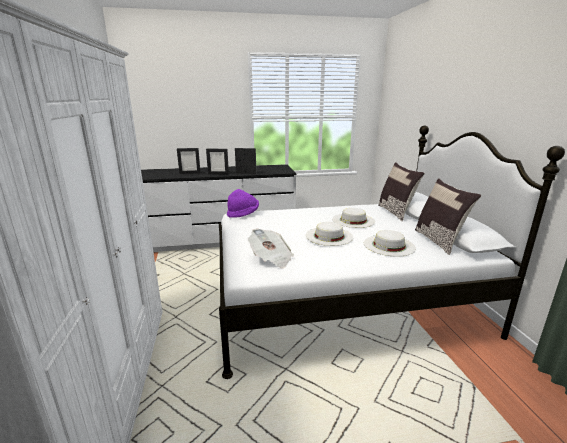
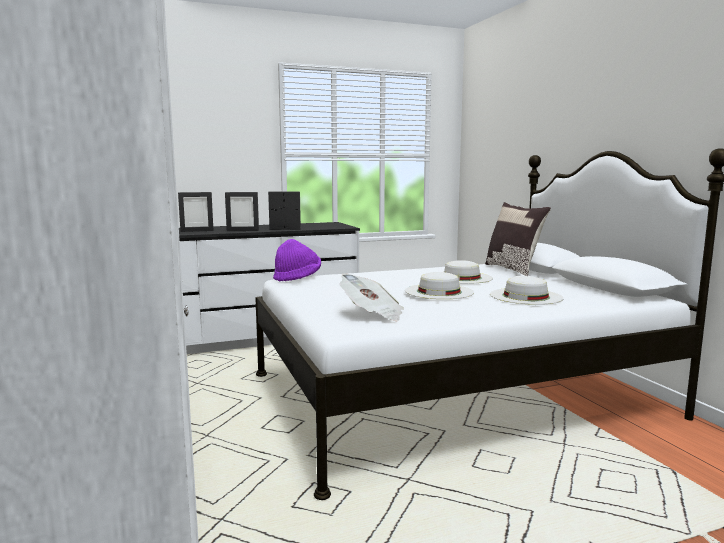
camera: 10 degrees left, 10 degrees down
(438, 241) = (586, 290): pillow -> none

